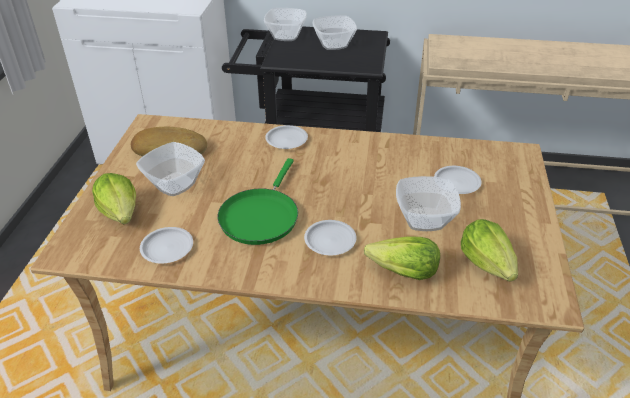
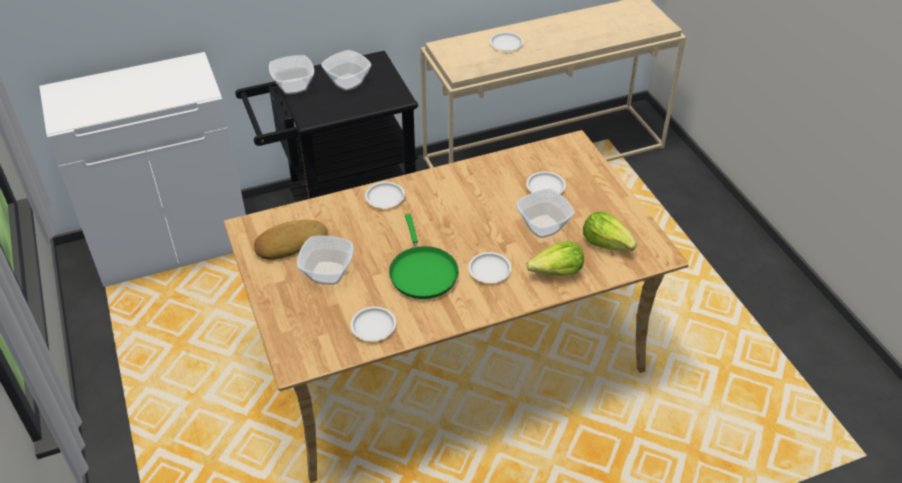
camera: 30 degrees left, 5 degrees up
(120, 212) = (306, 315): lettuce -> none
(507, 52) = (506, 44): none -> white plate

